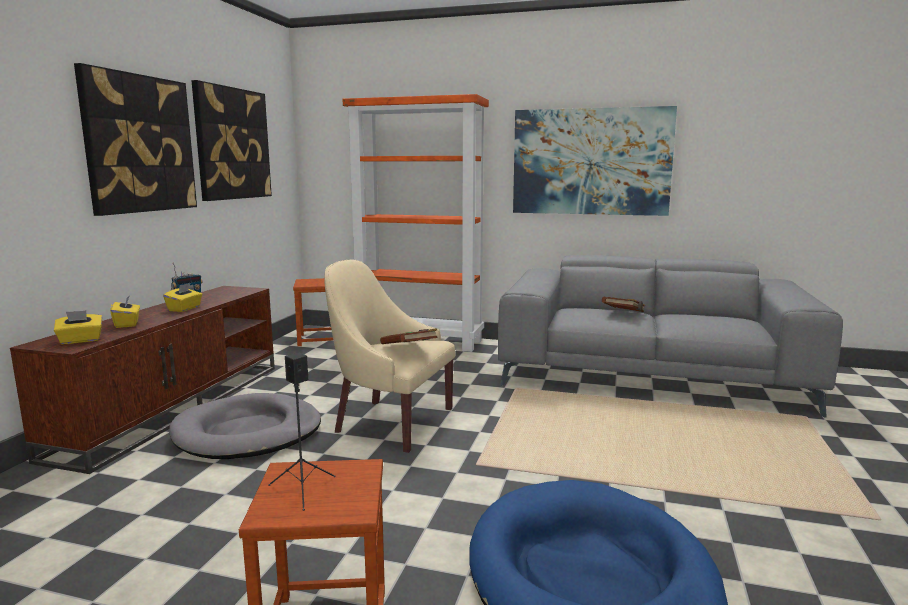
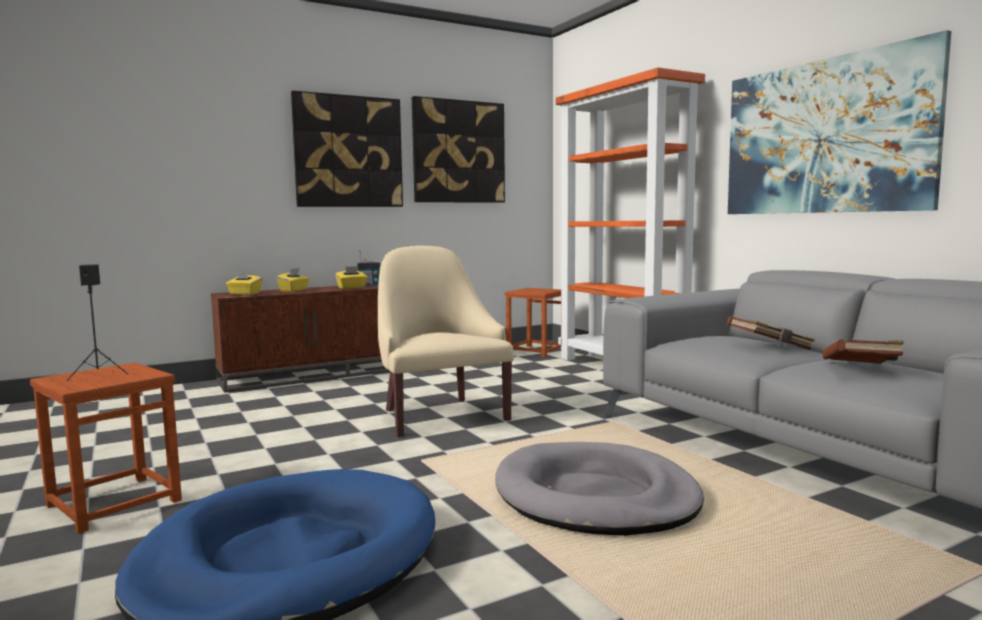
camera: 45 degrees right, 5 degrees down
(248, 432) = (339, 395): grey dog bed -> grey dog bed (595, 496)
(409, 349) = (439, 337): brown book -> brown book (861, 369)

